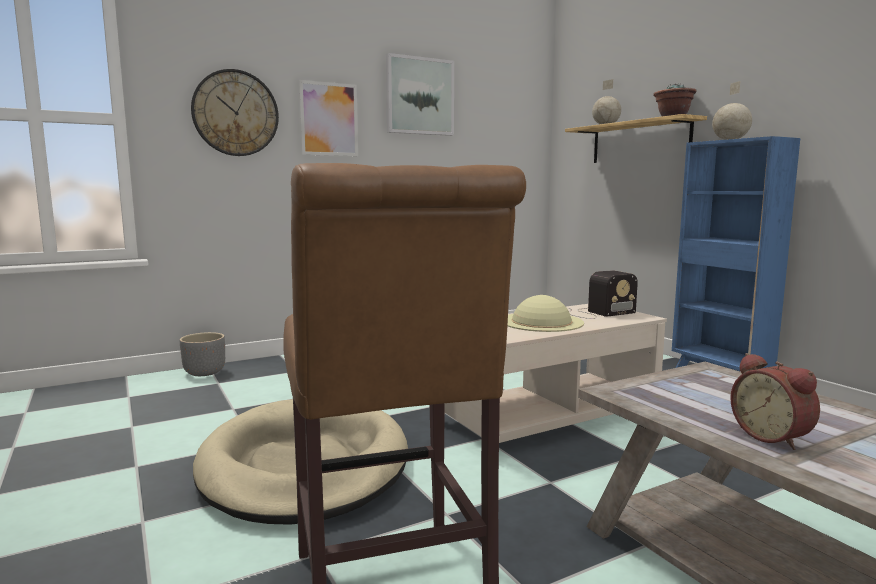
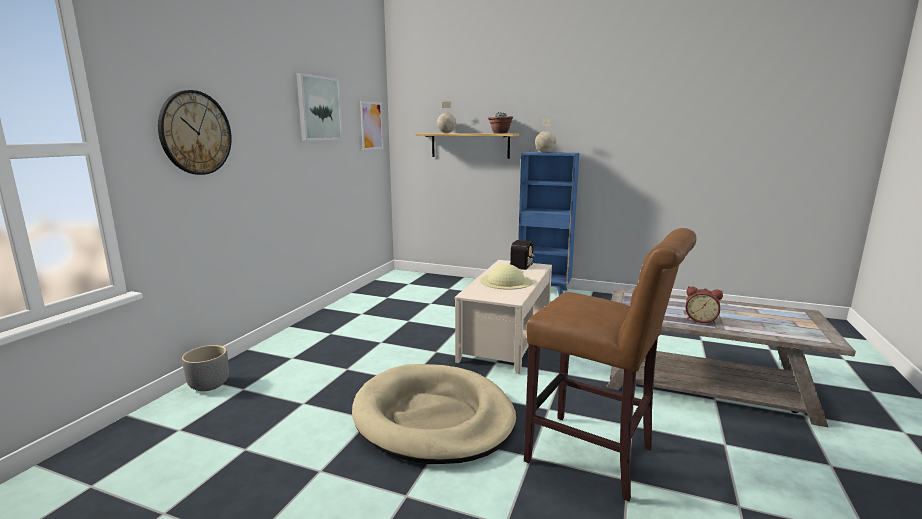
camera: 40 degrees left, 5 degrees up
(329, 119) = (264, 132): picture -> picture (371, 126)

